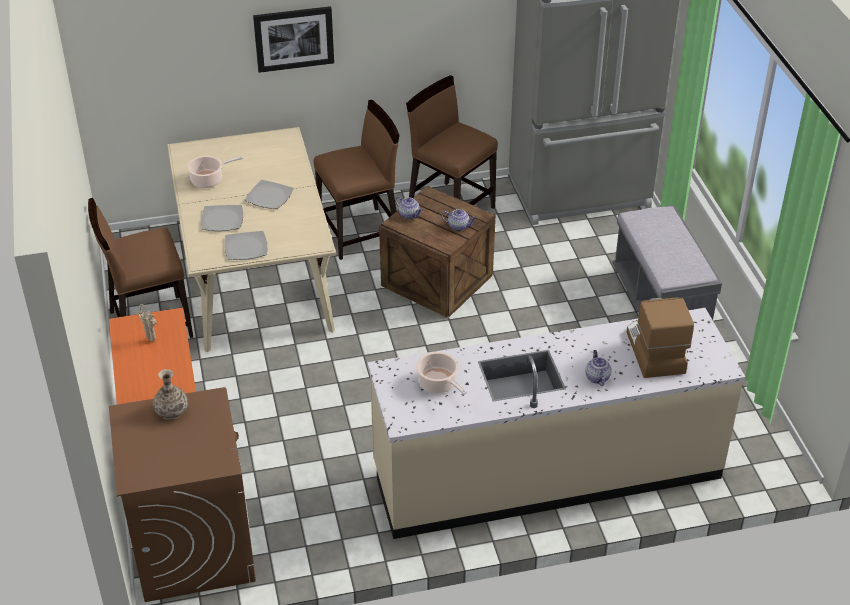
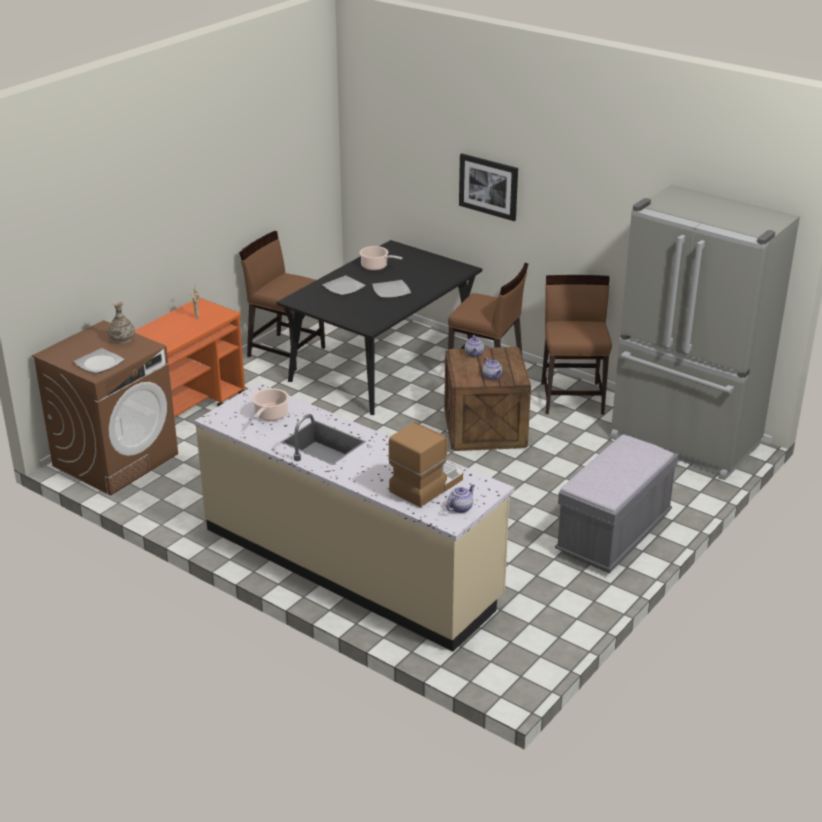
camera: 50 degrees right, 10 degrees down
(246, 248) = (328, 306): plate -> plate (99, 363)
(255, 276) = (383, 363): beige dining table -> black dining table
(597, 377) = (362, 472): teapot -> teapot (460, 507)

